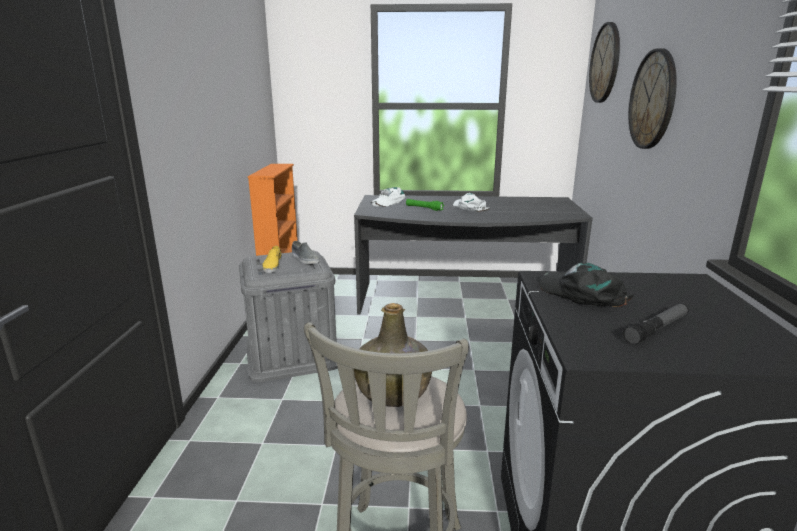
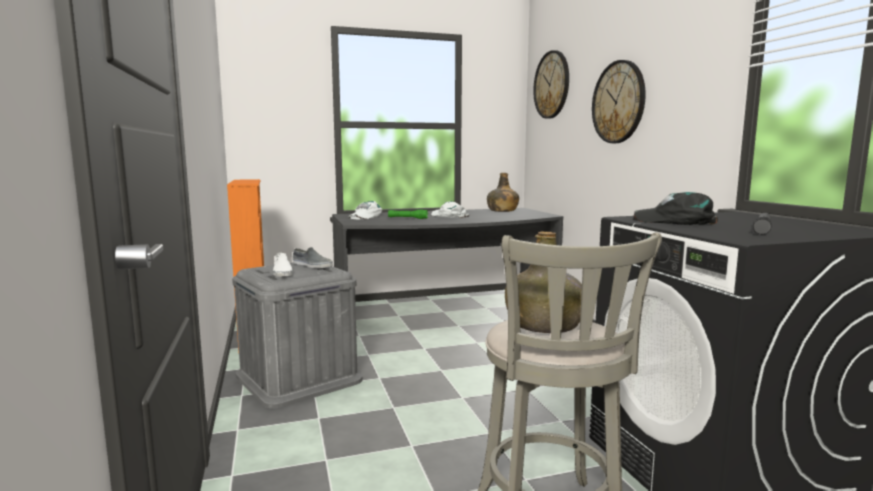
camera: 20 degrees left, 10 degrees down
(272, 266) = (282, 272): yellow shoe -> white shoe
(535, 202) = (502, 210): none -> green bottle

